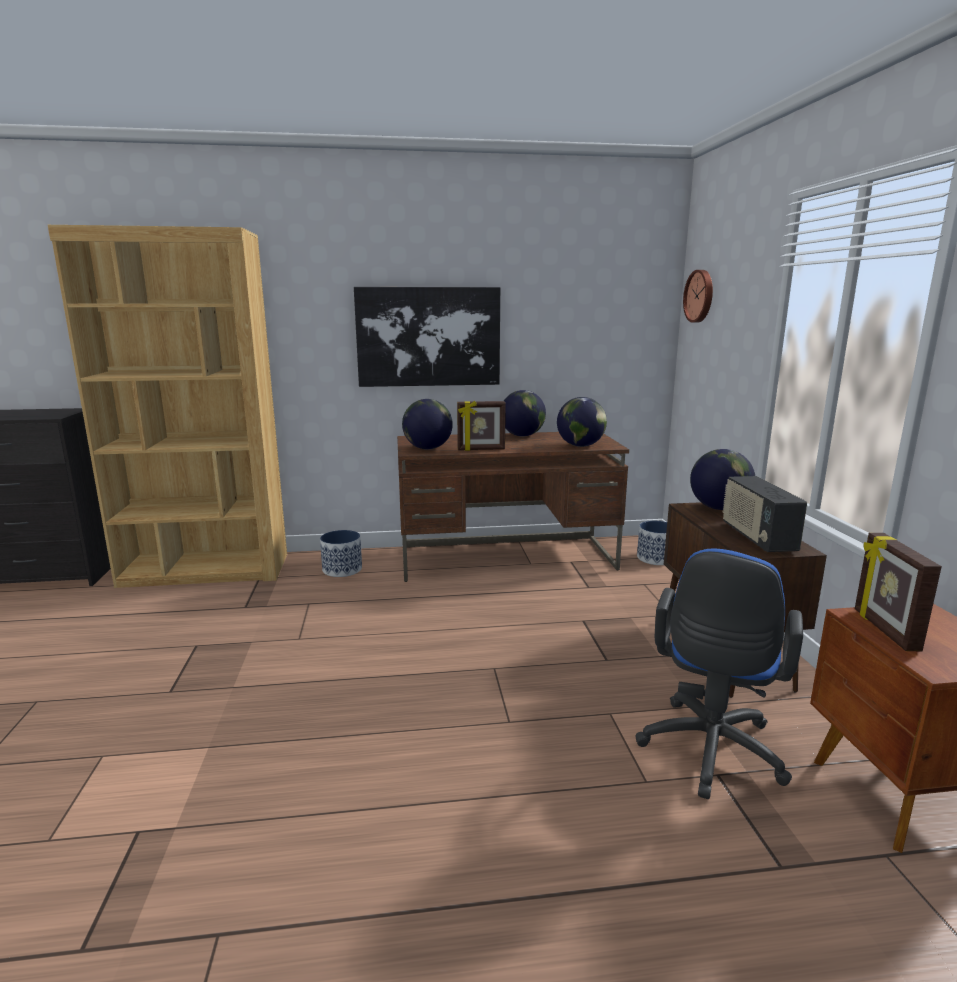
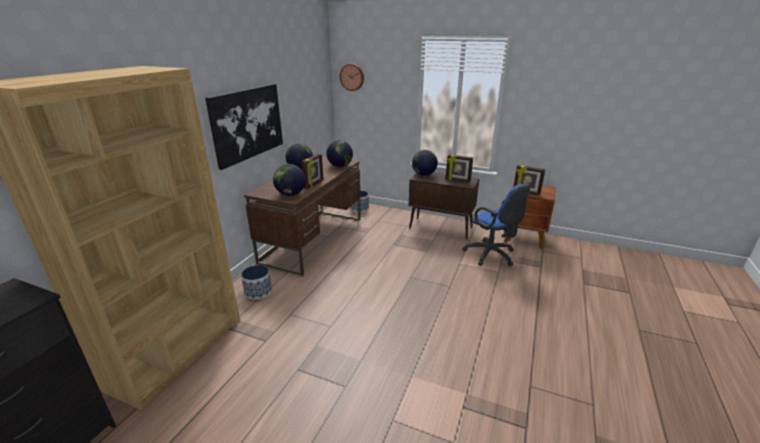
camera: 60 degrees left, 10 degrees up
(757, 538) = (457, 180): radio -> picture frame

